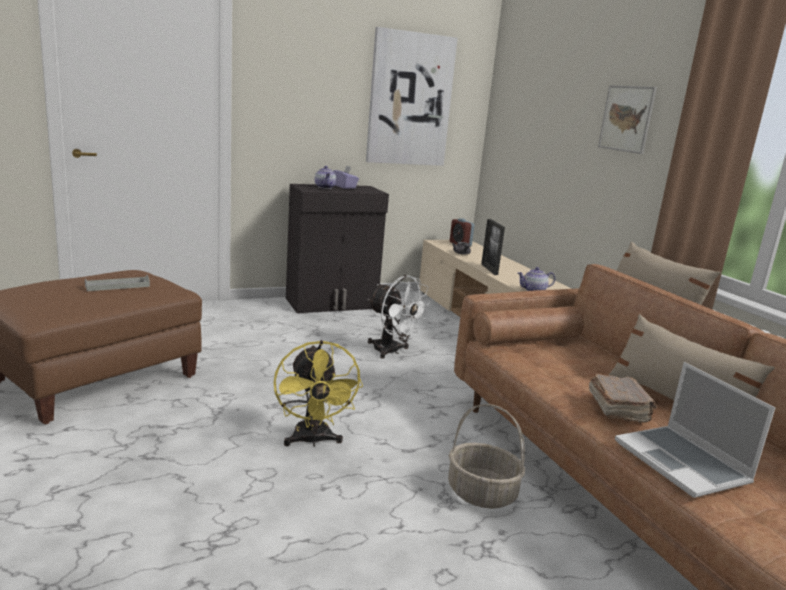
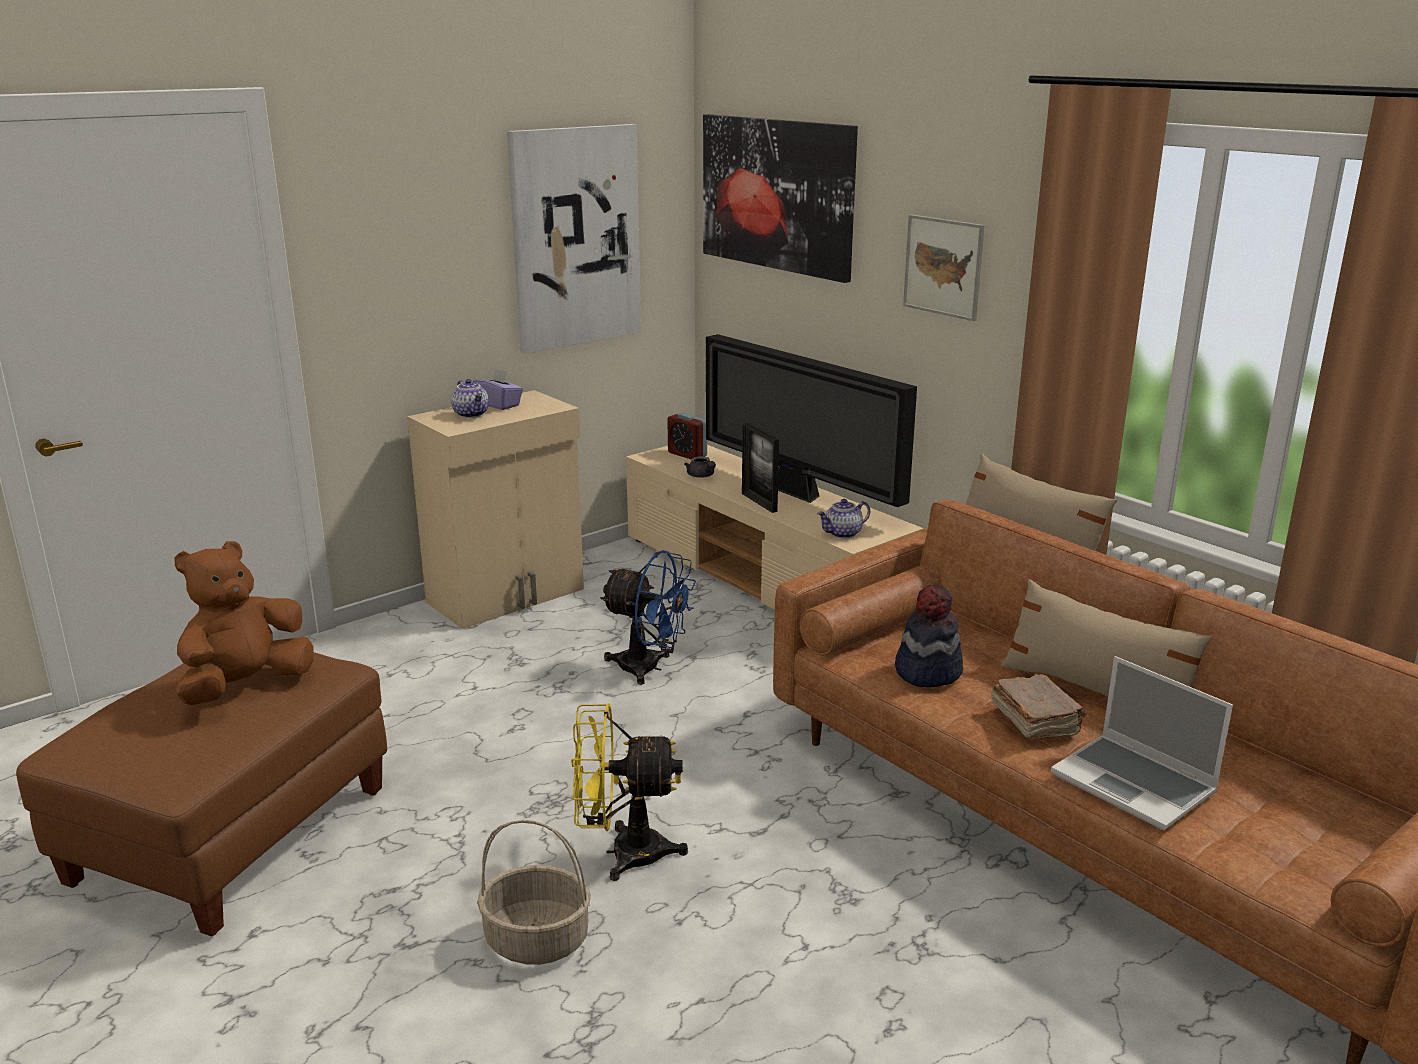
camera: 15 degrees left, 5 degrees up
(117, 286) = (246, 686): grey tray -> brown plush toy
(313, 441) = (623, 853): yellow fan -> yellow fan turned 120 degrees clockwise
(332, 304) = (508, 596): black cabinet -> beige cabinet
(392, 351) = (649, 668): white fan -> blue fan
(480, 493) = (880, 870): basket -> basket (535, 941)
(516, 270) = (798, 494): none -> television
(534, 83) = (777, 194): none -> picture
(552, 366) = (927, 671): none -> hat

